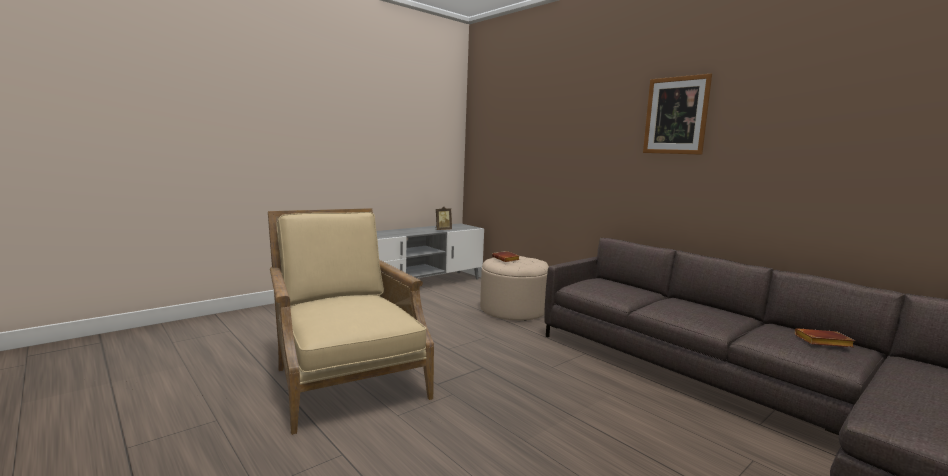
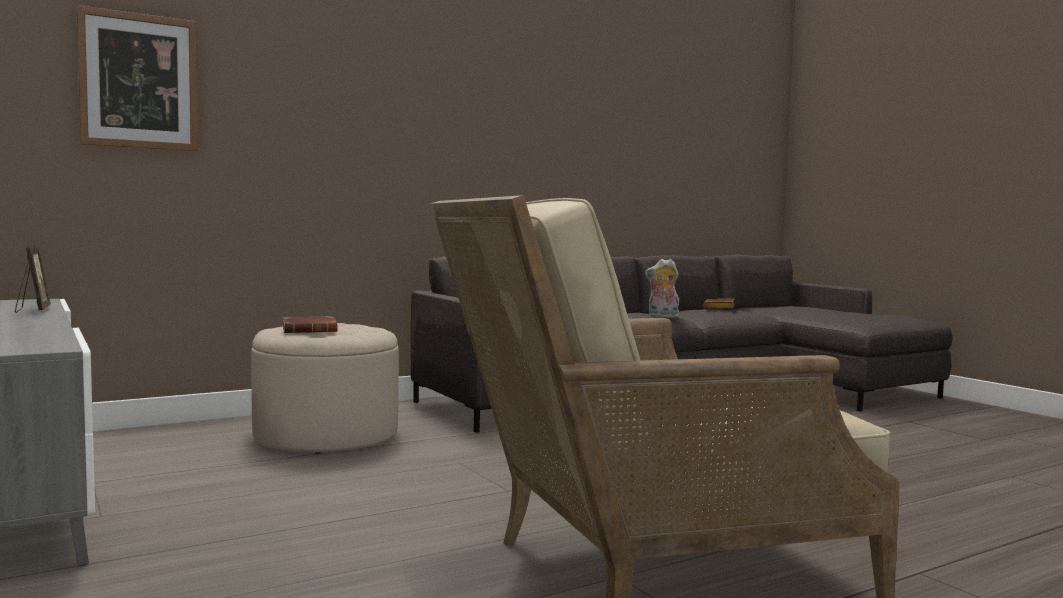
camera: 80 degrees left, 5 degrees down
(676, 115) = (494, 71): picture -> picture (139, 81)
(711, 321) = (662, 317): none -> plush toy

